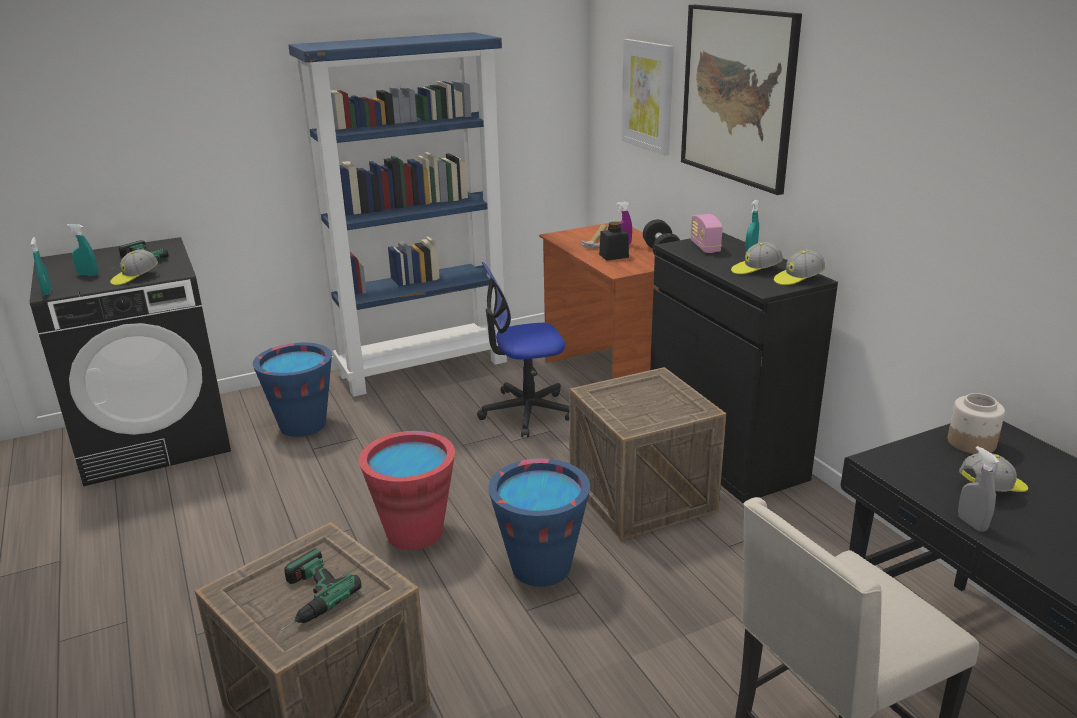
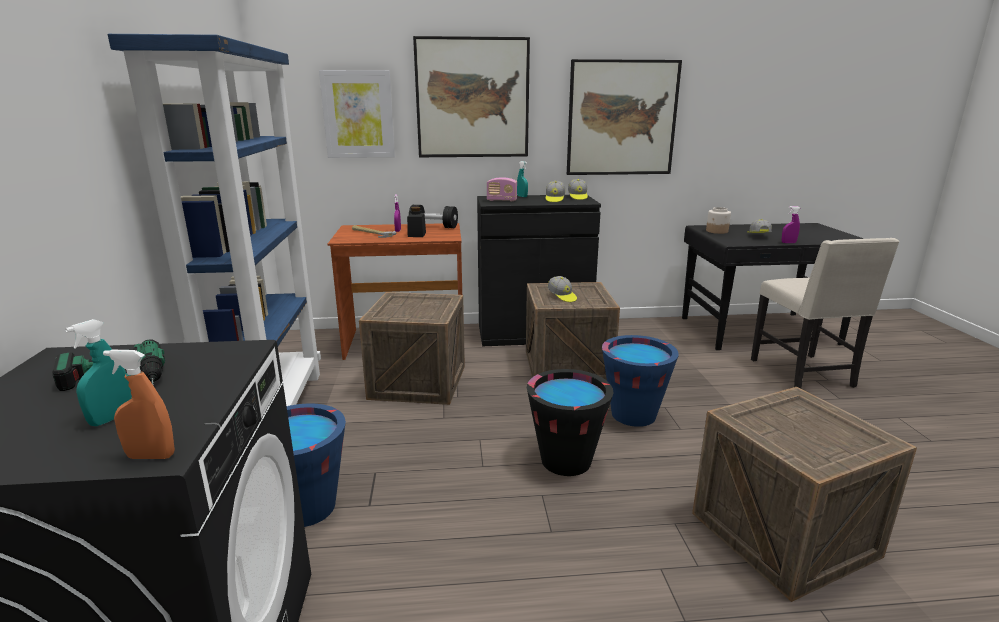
camera: 70 degrees left, 5 degrees down
(47, 292) = (151, 456): turquoise spray bottle -> orange spray bottle
(135, 277) = (212, 377): cap -> cap (562, 296)
(304, 599) = (816, 432): power drill -> none
(414, 532) = (566, 460): red bucket -> black bucket
(526, 412) = (418, 382): office chair -> crate
(908, 169) = (621, 118): none -> picture
(971, 524) = (788, 243): grey spray bottle -> purple spray bottle

